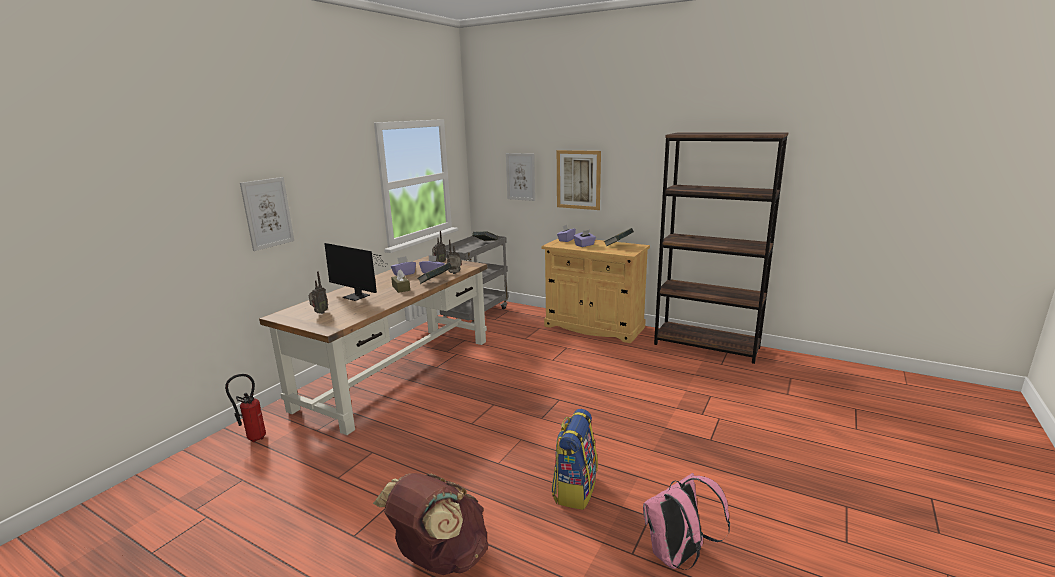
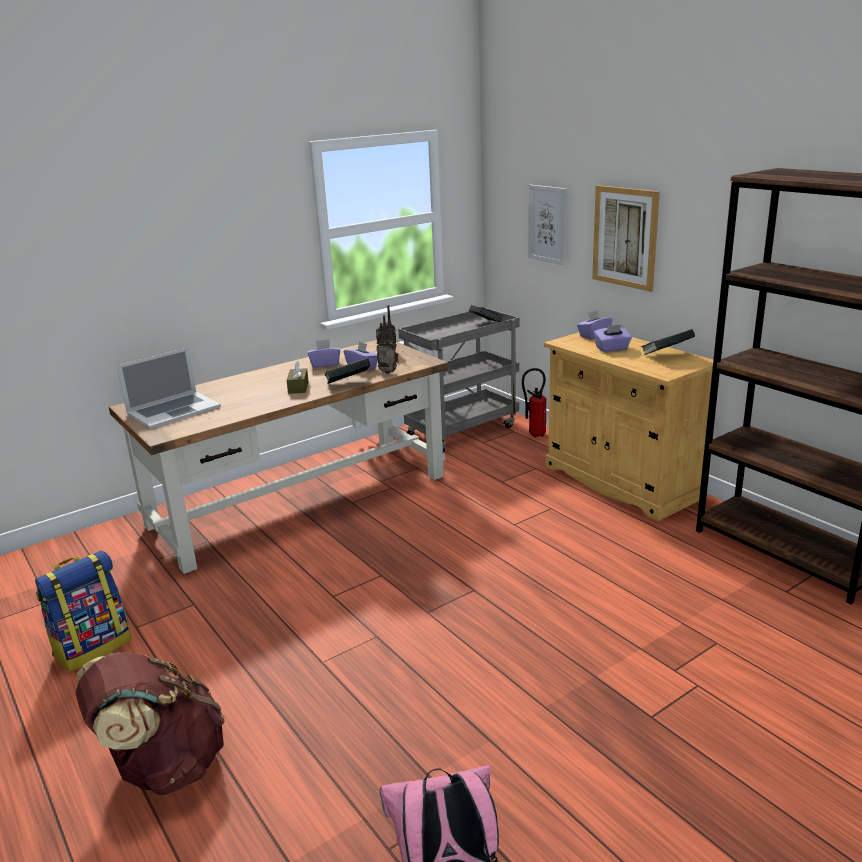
camera: 25 degrees right, 5 degrees up
(253, 439) = (91, 553): fire extinguisher -> fire extinguisher (534, 435)
(267, 213) = (136, 271): picture -> none
(319, 313) = (173, 410): radio -> laptop
(358, 297) = (236, 393): monitor -> none
(574, 489) = (388, 730): backpack -> backpack (93, 647)

